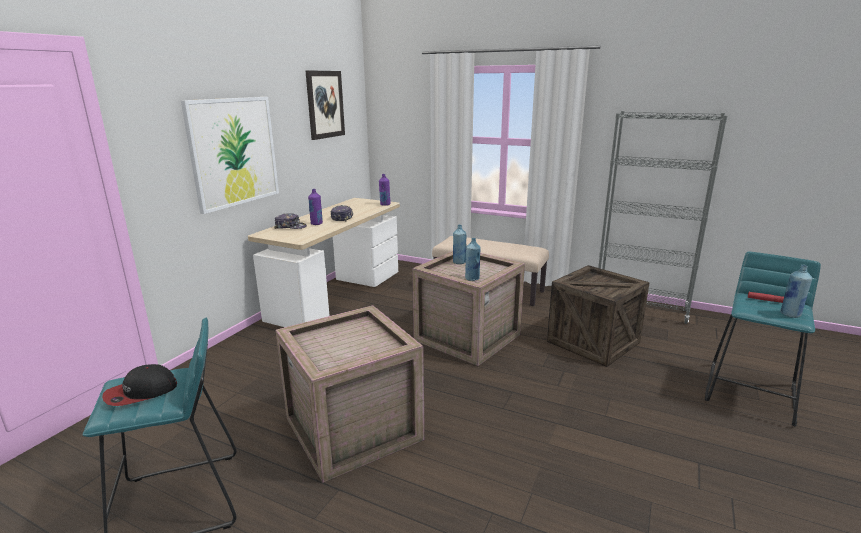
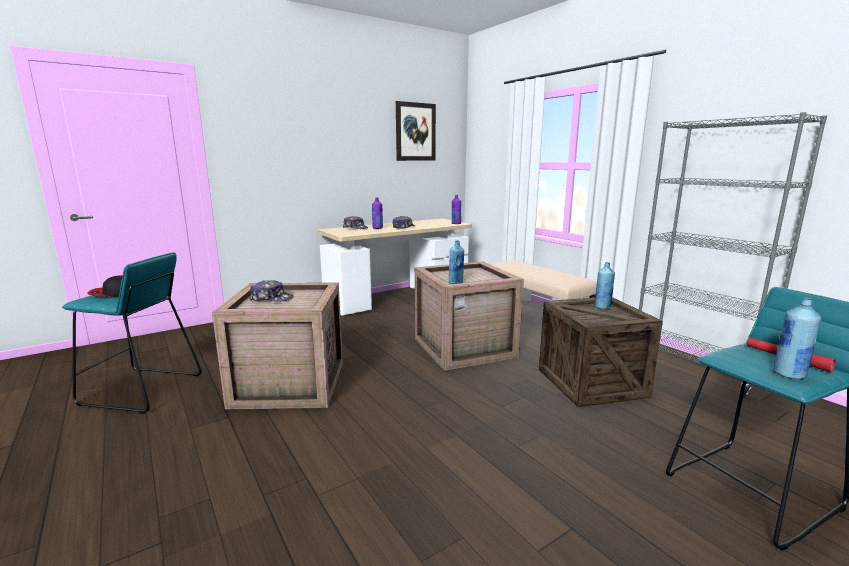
camera: 30 degrees right, 5 degrees down
(233, 152) = (313, 160): picture -> none
(331, 343) = (271, 298): none -> cap
(459, 262) = (466, 271): blue bottle -> blue bottle (602, 307)

